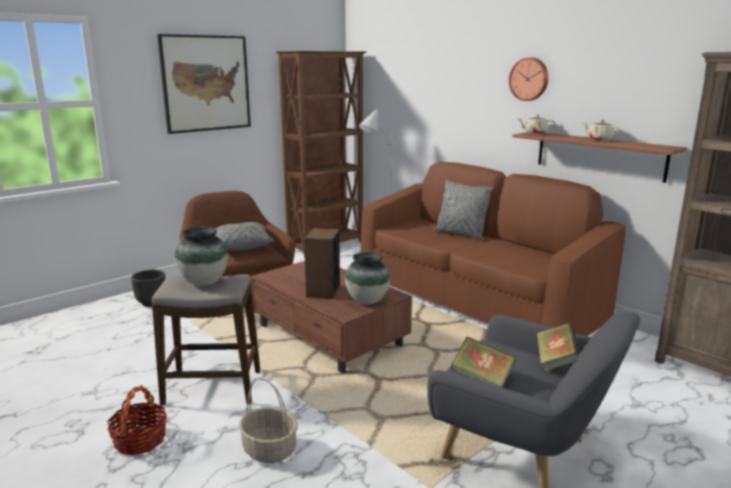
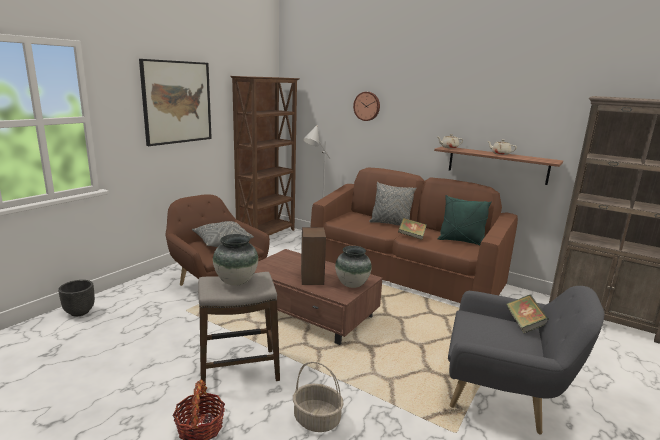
camera: 15 degrees left, 0 degrees up
(152, 303) = (141, 296): black planter -> black planter (80, 312)
(482, 379) = (485, 344): book -> book (411, 236)
(529, 79) = (442, 107): wall clock -> wall clock (367, 106)
(543, 258) = (461, 241): none -> green pillow

